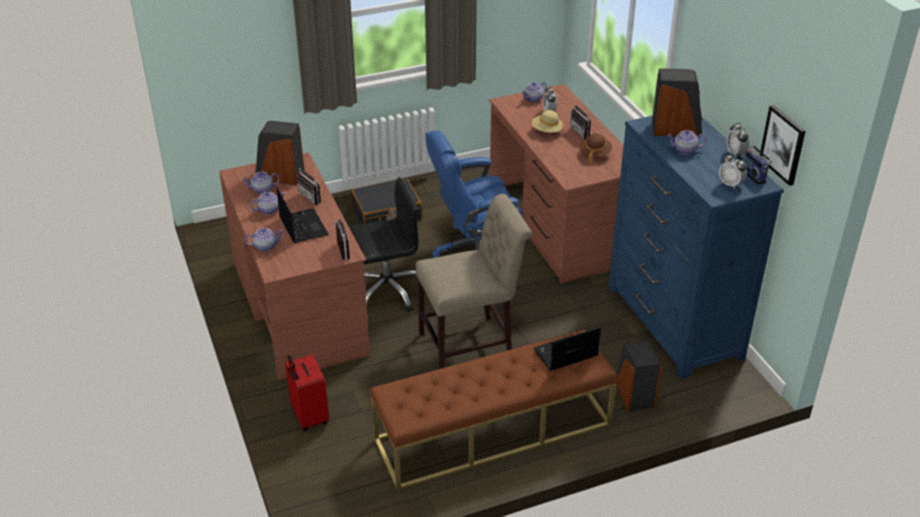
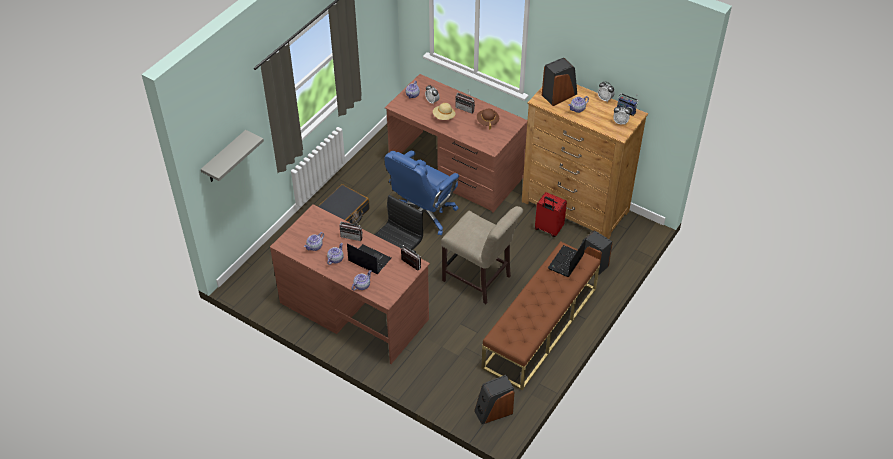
camera: 35 degrees left, 10 degrees up
(221, 47) = (225, 158): none -> grey shelf
(280, 175) = (314, 230): speaker -> speaker (493, 411)
(308, 417) = (432, 376): red suitcase -> red suitcase (548, 229)
(471, 344) = (479, 280): beige chair -> beige chair turned 90 degrees clockwise
(673, 322) = (575, 207): blue dresser -> brown dresser
(783, 144) = (642, 88): picture -> none

